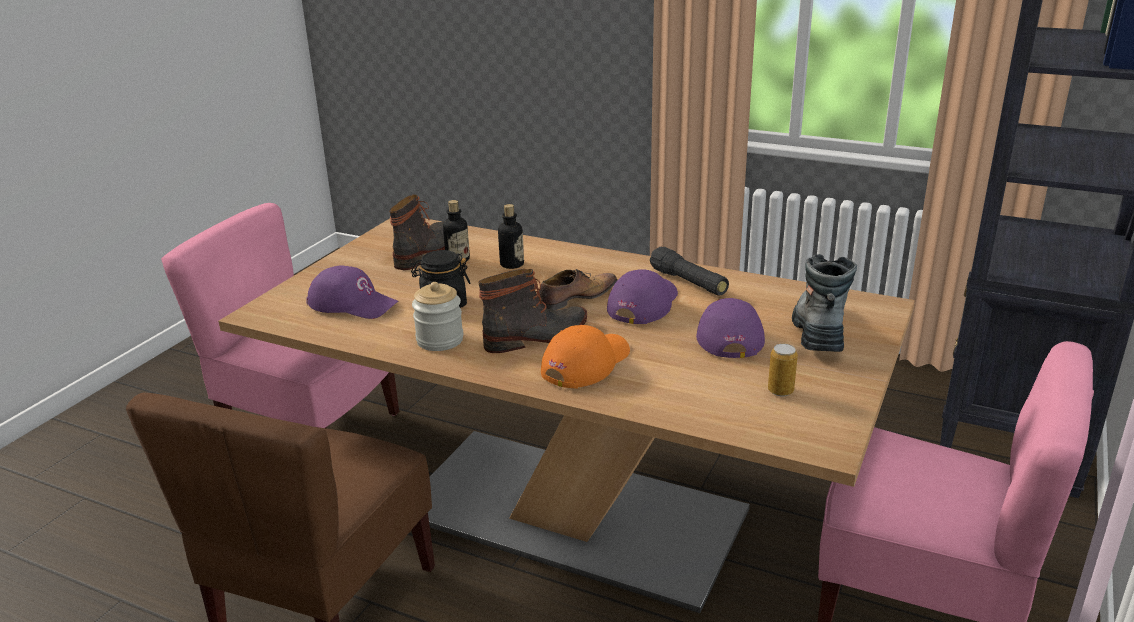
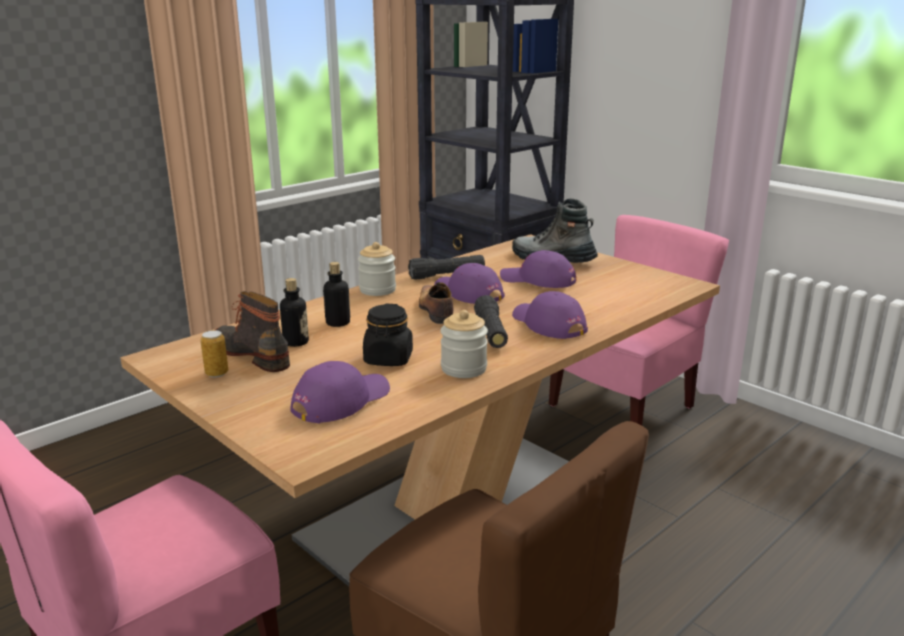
camera: 70 degrees left, 5 degrees down
(537, 337) = (491, 333): boot -> black flashlight
(585, 363) = (548, 324): orange cap -> purple cap
(610, 260) = (377, 290): none -> jar
(780, 391) = (622, 282): can -> can (216, 373)

